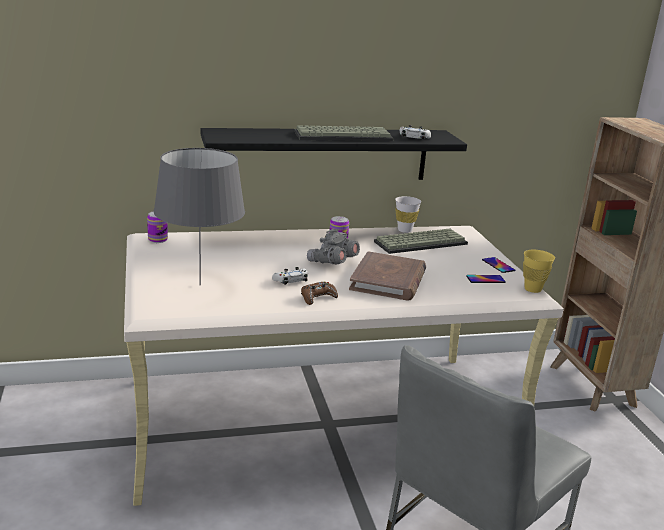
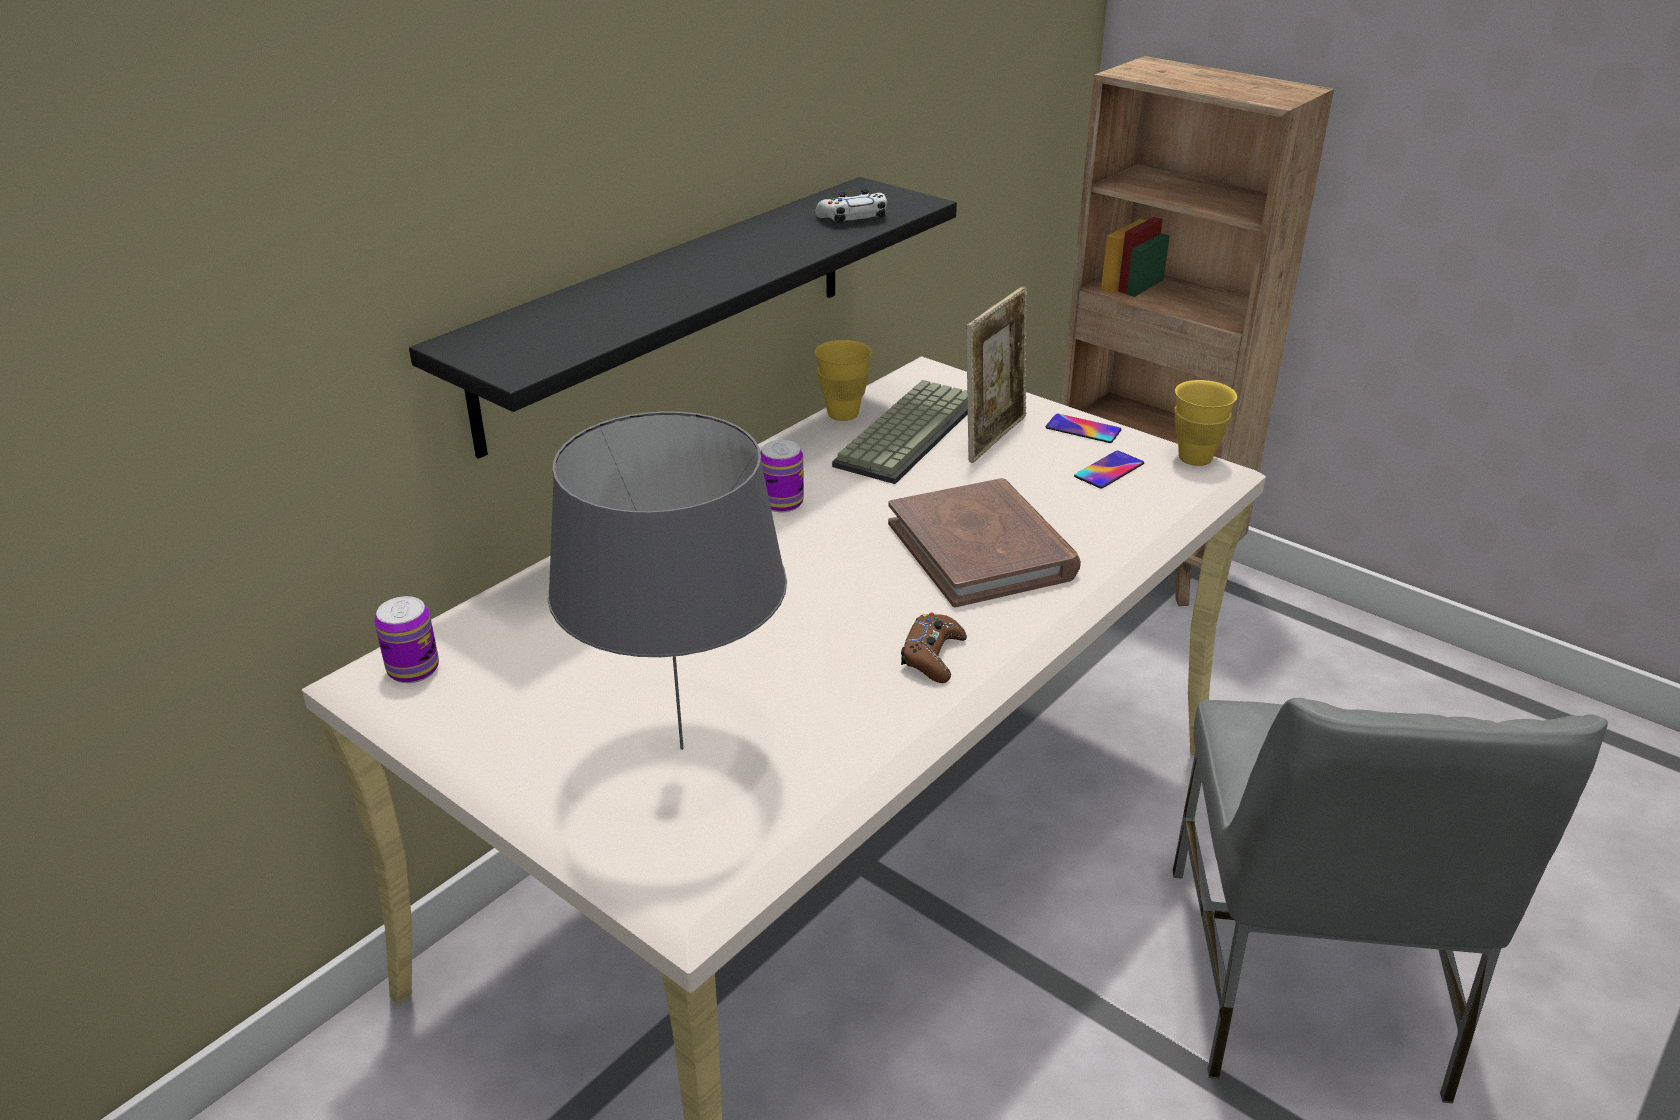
camera: 35 degrees left, 10 degrees up
(291, 280) = (830, 639): white game controller -> none
(332, 262) = (836, 554): grey binoculars -> none
(344, 136) = (733, 259): keyboard -> none
(405, 230) = (843, 414): white cup -> yellow cup
(454, 255) = (993, 437): none -> picture frame

